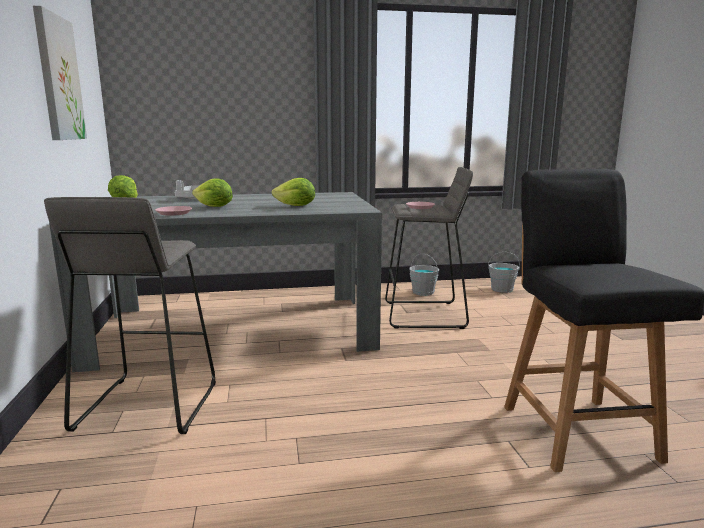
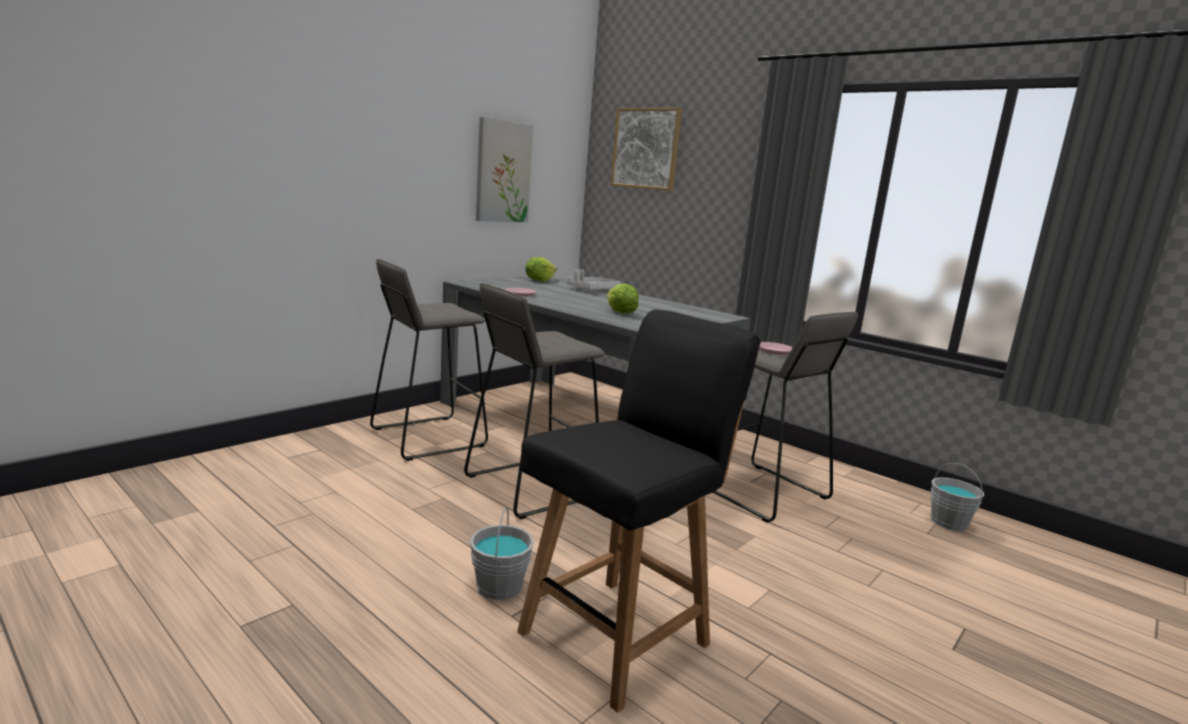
camera: 50 degrees right, 0 degrees up
(181, 54) = (646, 149): none -> picture
(214, 207) = (565, 298): lettuce -> none
(324, 387) = (531, 486): none -> grey stool
(423, 292) = (827, 476): grey bucket -> grey bucket (500, 586)

